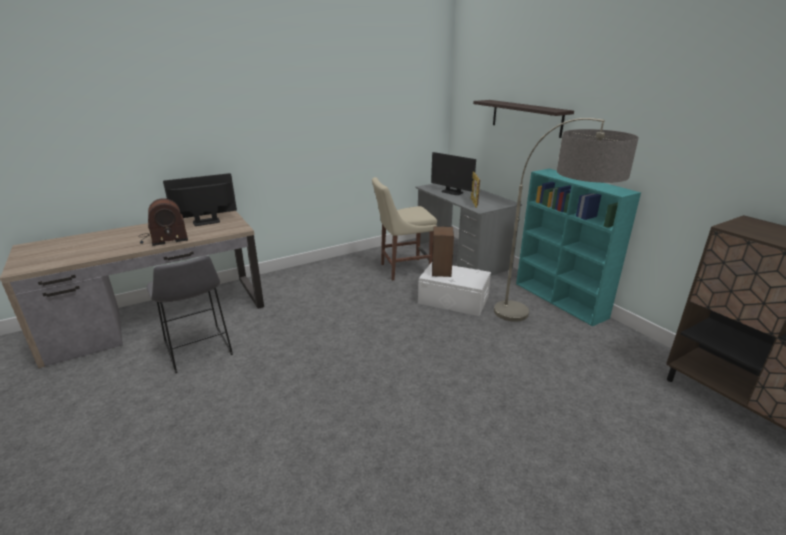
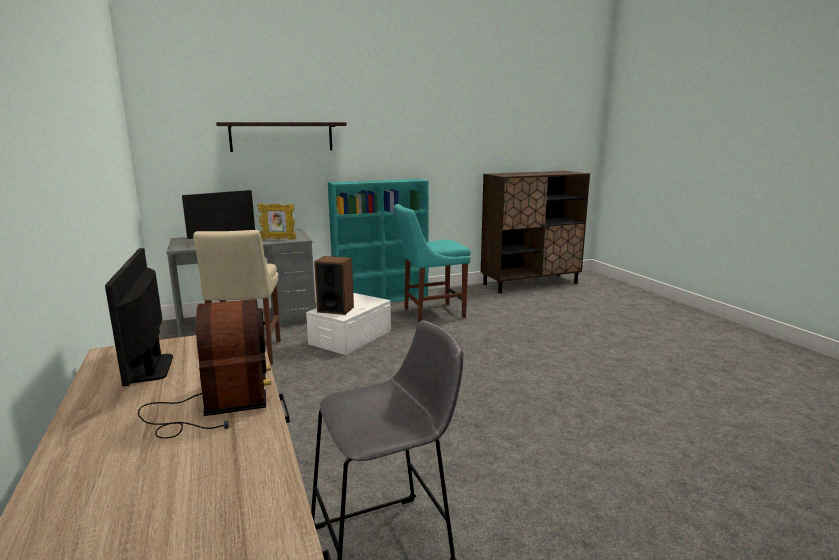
camera: 80 degrees left, 10 degrees down
(541, 332) = (430, 313): floor lamp -> turquoise chair

